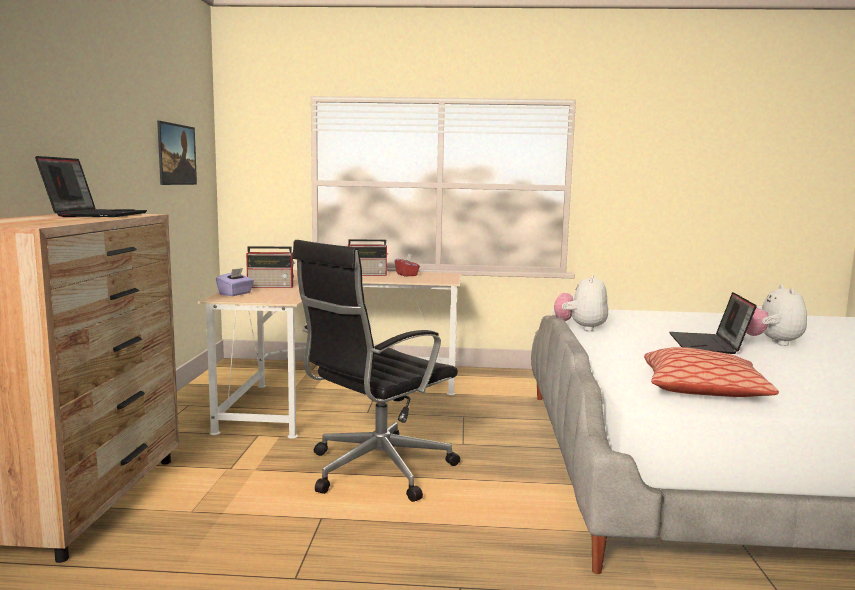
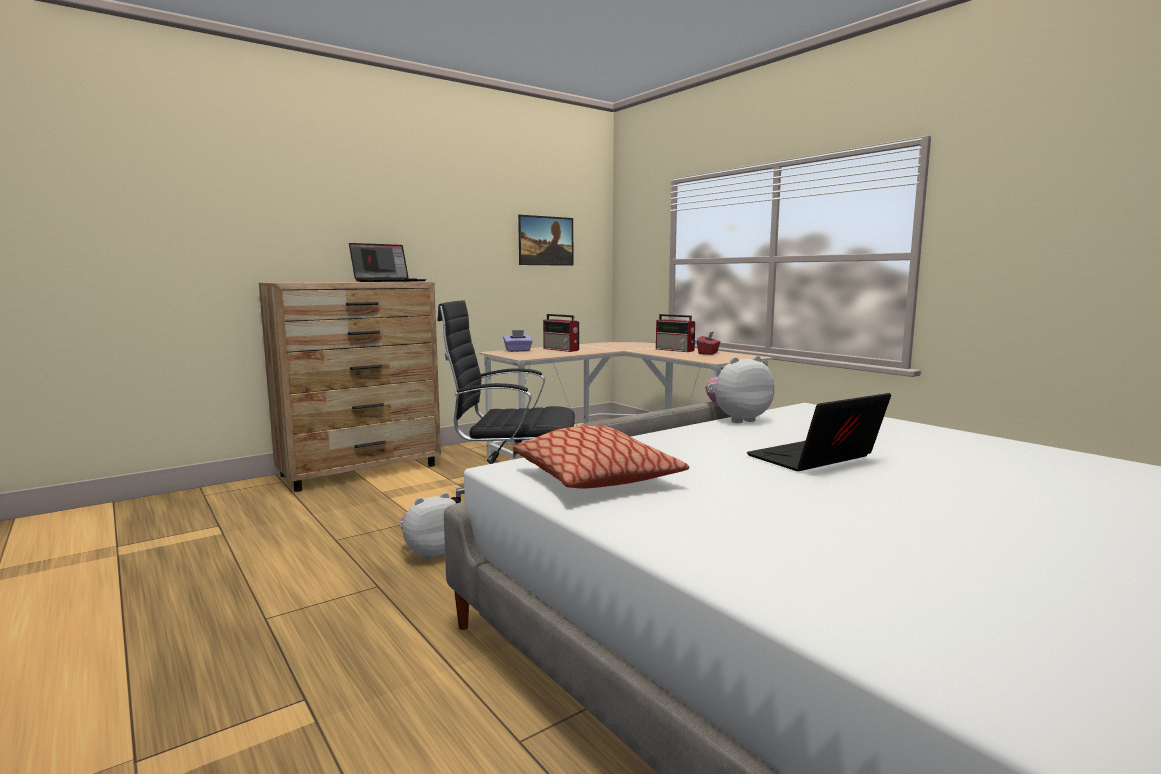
camera: 50 degrees right, 0 degrees up
(771, 343) = (926, 479): plush toy -> plush toy (431, 553)

